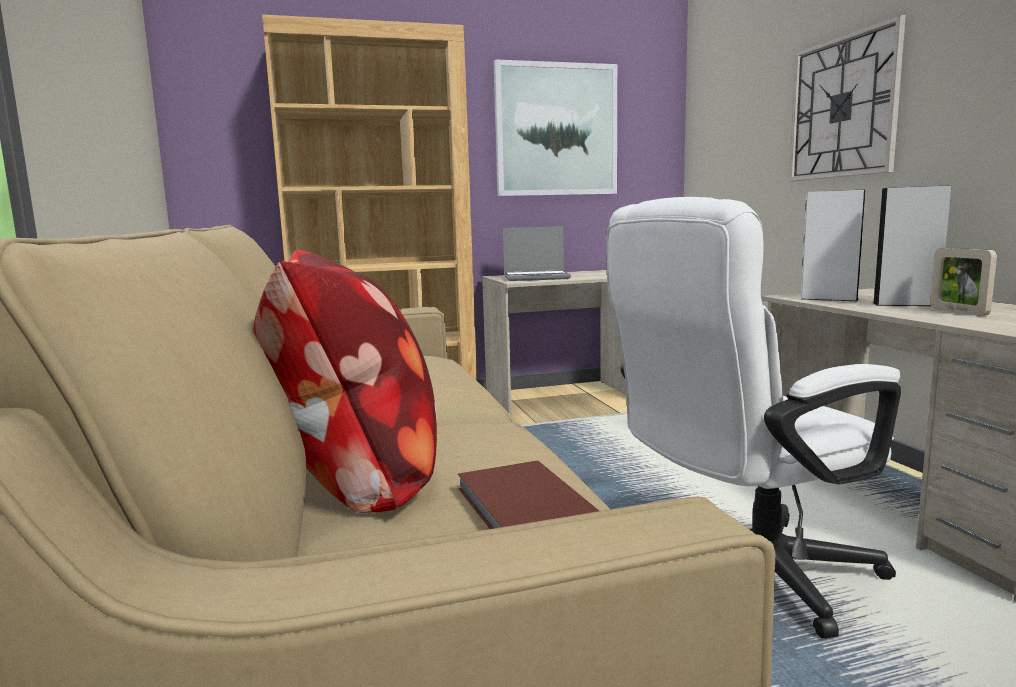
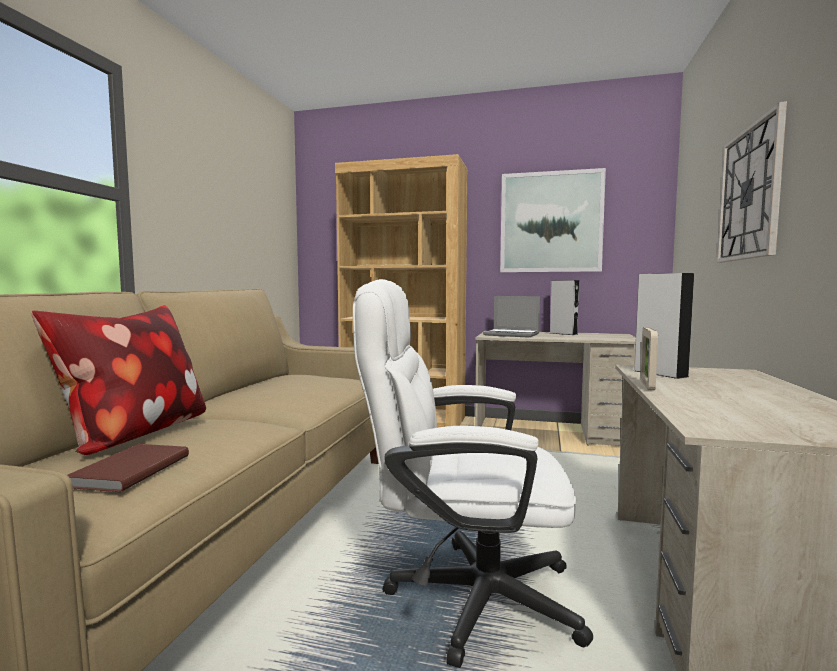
camera: 30 degrees right, 5 degrees down
(905, 304) = (711, 387): grey speaker -> grey speaker (563, 333)
(958, 312) = (731, 400): picture frame -> picture frame (647, 385)

